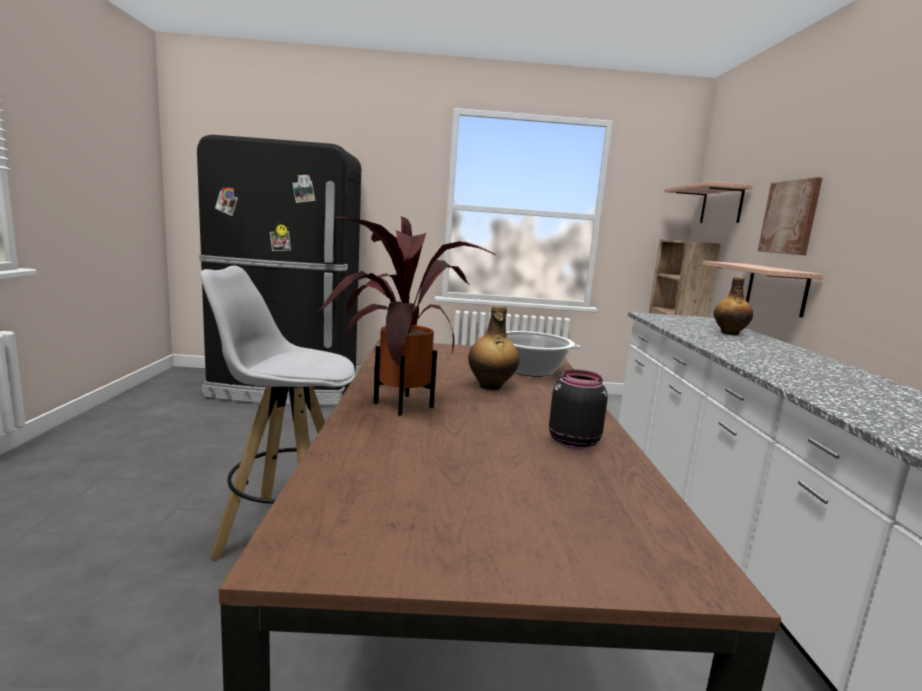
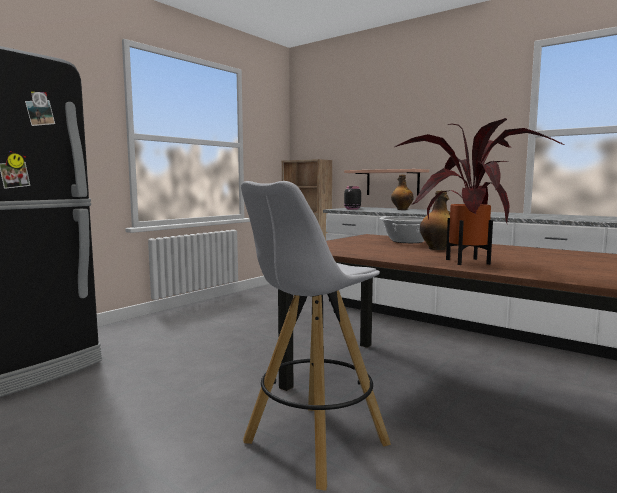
camera: 50 degrees left, 5 degrees down
(572, 442) = (547, 253): black jar -> black jar (352, 209)
(721, 205) = (323, 135): shelf -> none
(790, 217) = (393, 139): picture -> none

